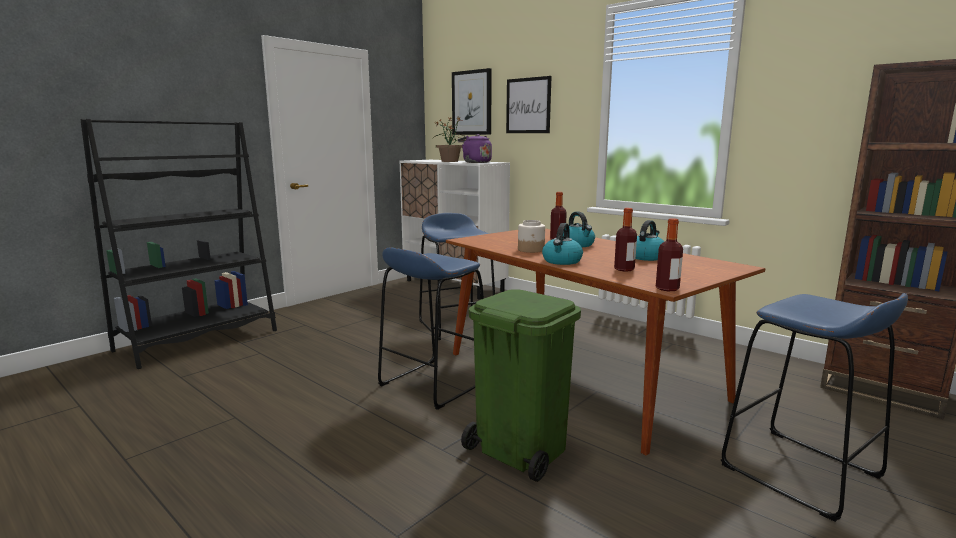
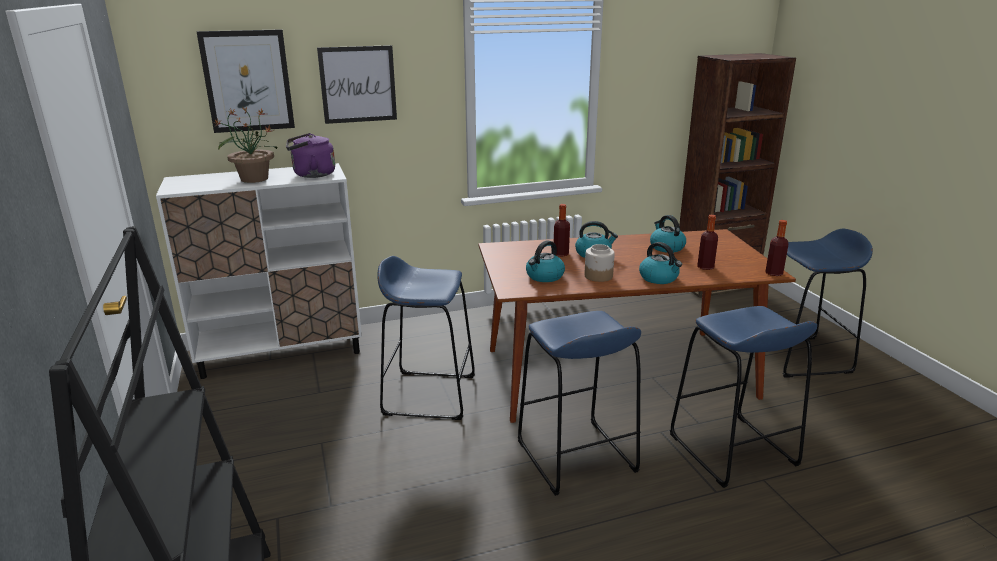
camera: 60 degrees left, 10 degrees up
(503, 241) = (544, 276): none -> kettle
(519, 449) = (732, 450): green trash can -> blue stool

